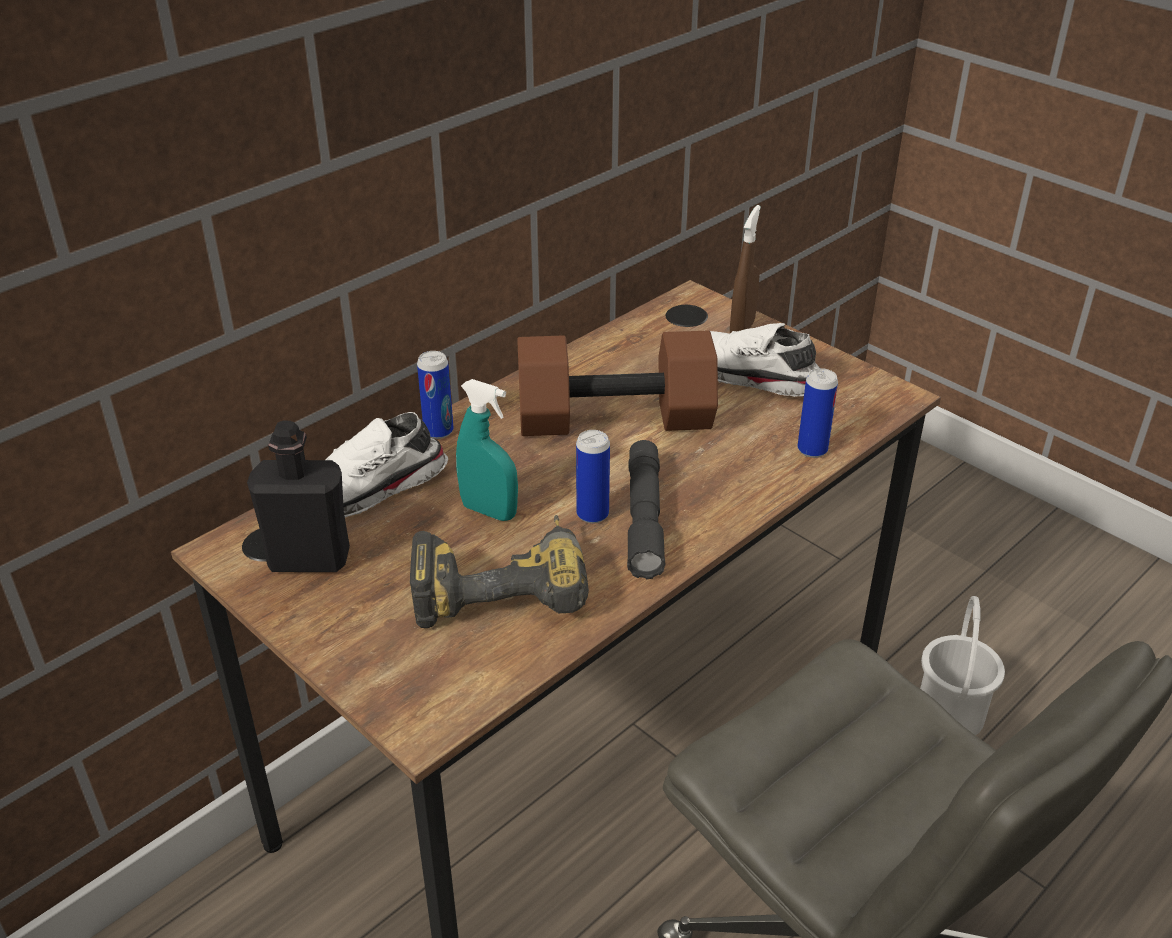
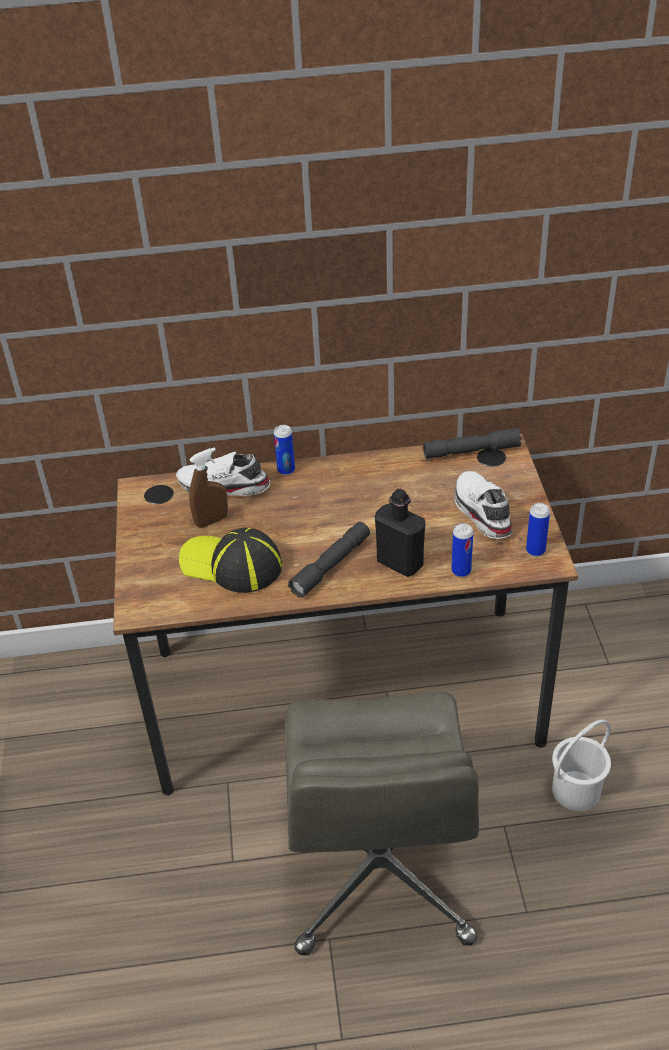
camera: 40 degrees right, 5 degrees up
(309, 559) = (166, 510): black bottle -> black bottle (400, 563)
(489, 511) = (264, 525): turquoise spray bottle -> none
(501, 584) = (231, 564): power drill -> cap
(592, 514) = (309, 551): can -> can (535, 550)
(616, 417) = (380, 503): brown dumbbell -> none
(656, 317) = (471, 451): none -> grey flashlight
(742, 329) = (512, 480): brown spray bottle -> brown spray bottle (211, 521)

